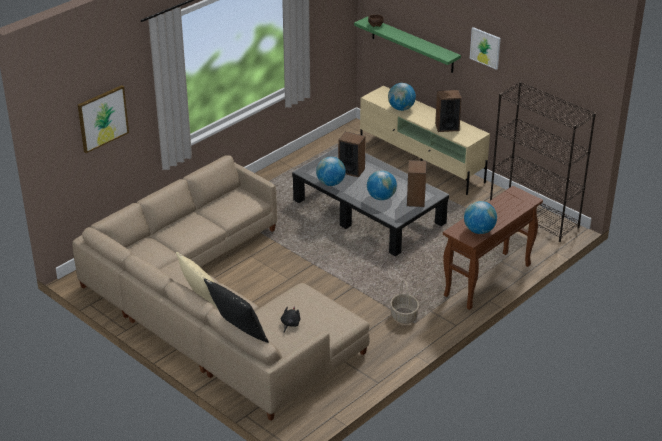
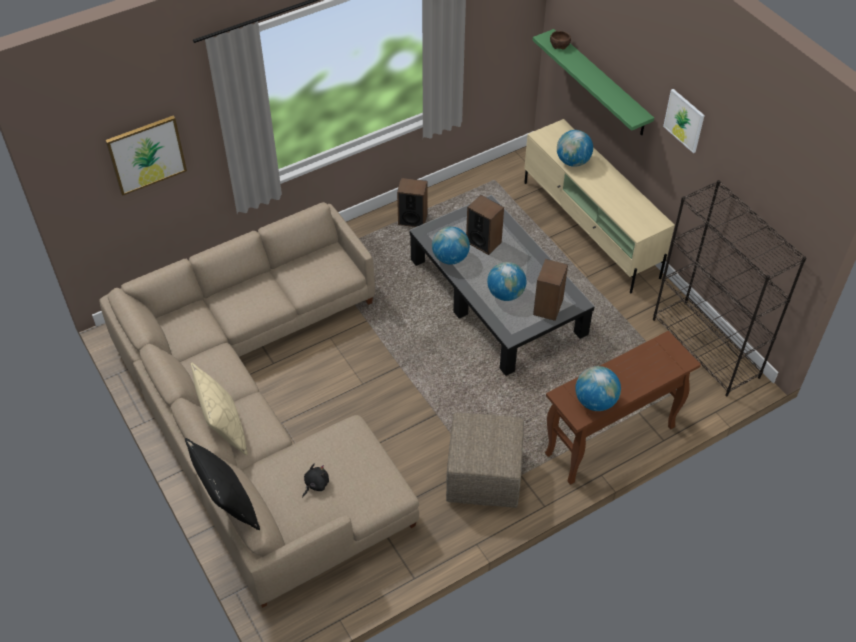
camera: 15 degrees right, 15 degrees up
(403, 316) = (483, 476): basket -> beige ottoman
(447, 127) = (621, 203): speaker -> speaker (412, 219)

